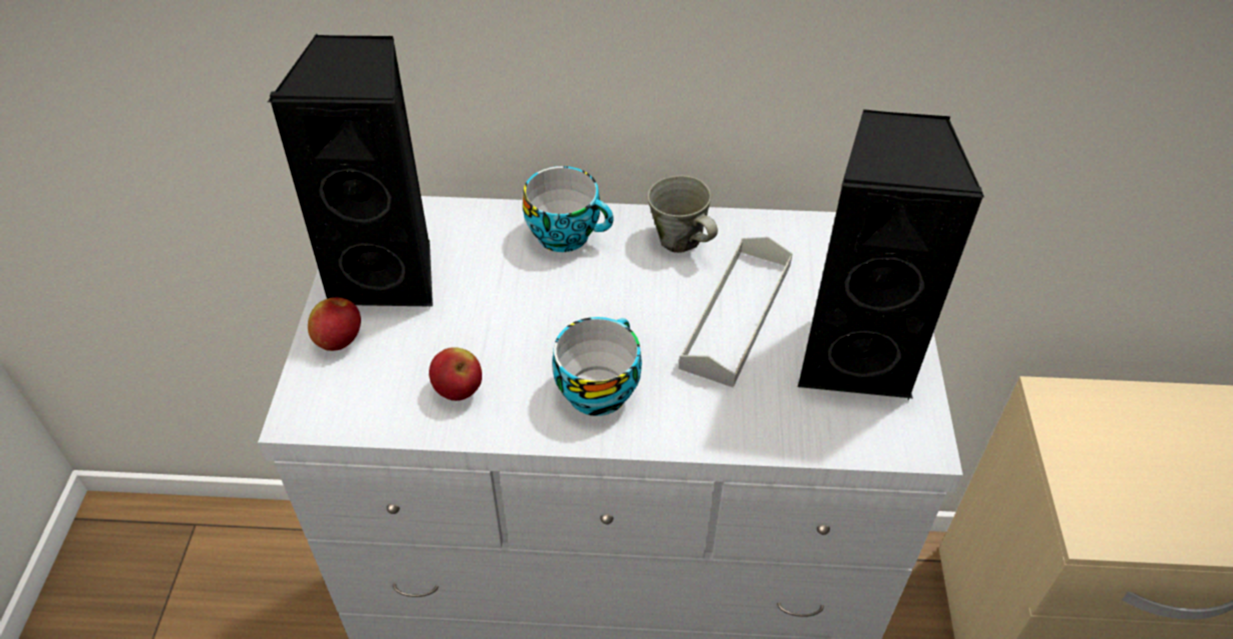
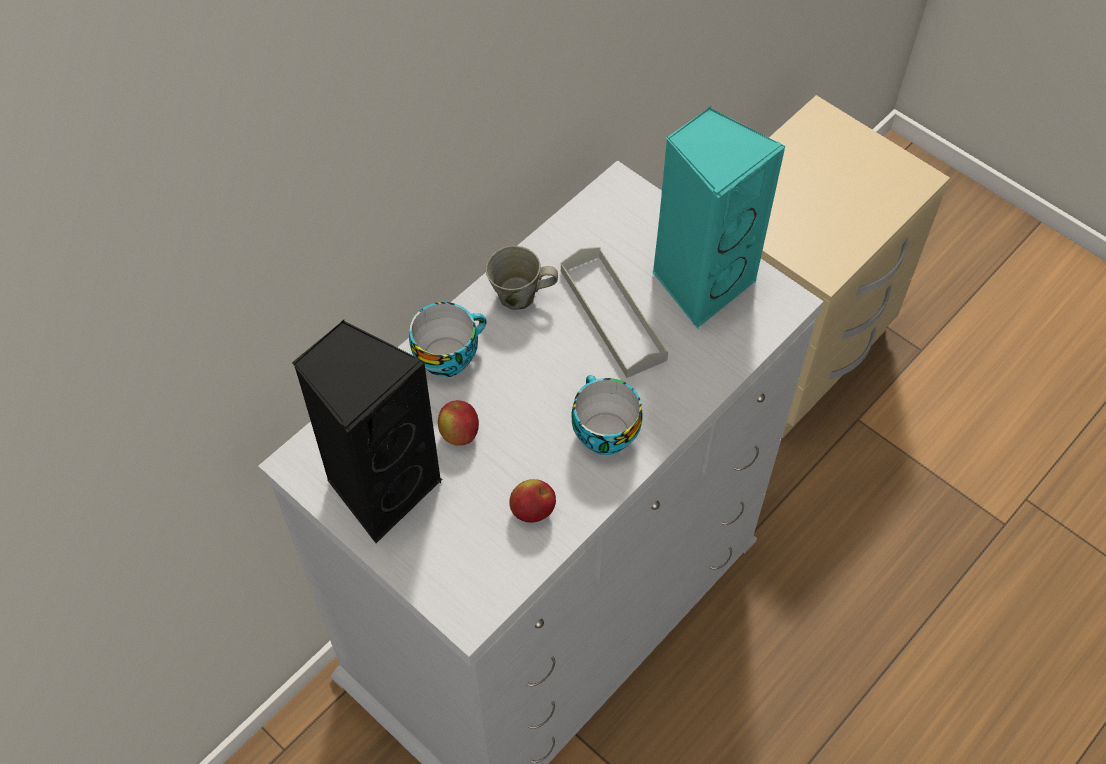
camera: 50 degrees left, 10 degrees up
(339, 340) = (418, 555): apple -> apple (459, 433)
(854, 356) = (700, 282): black speaker -> turquoise speaker

